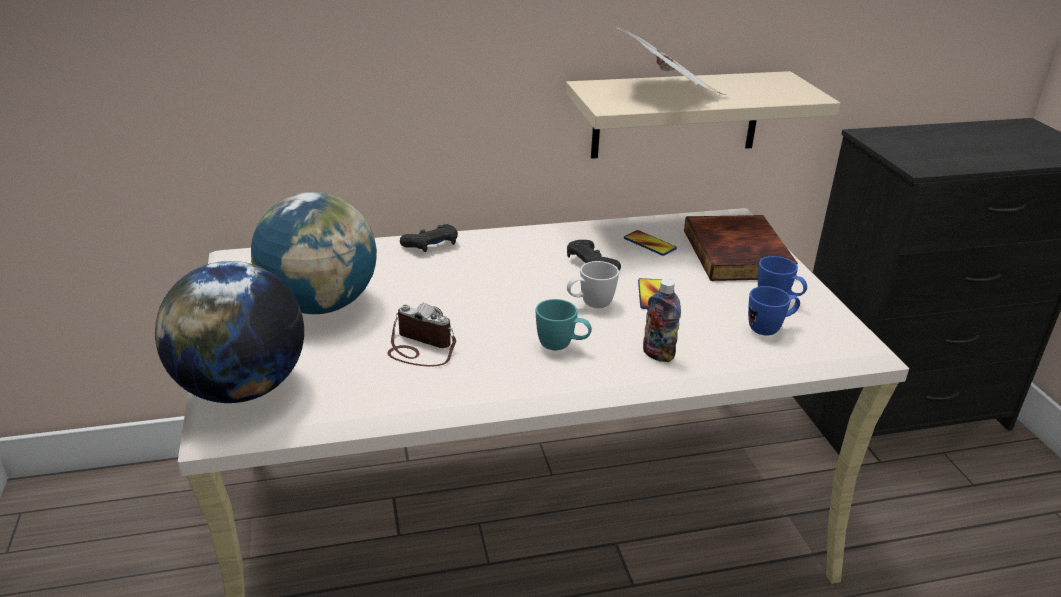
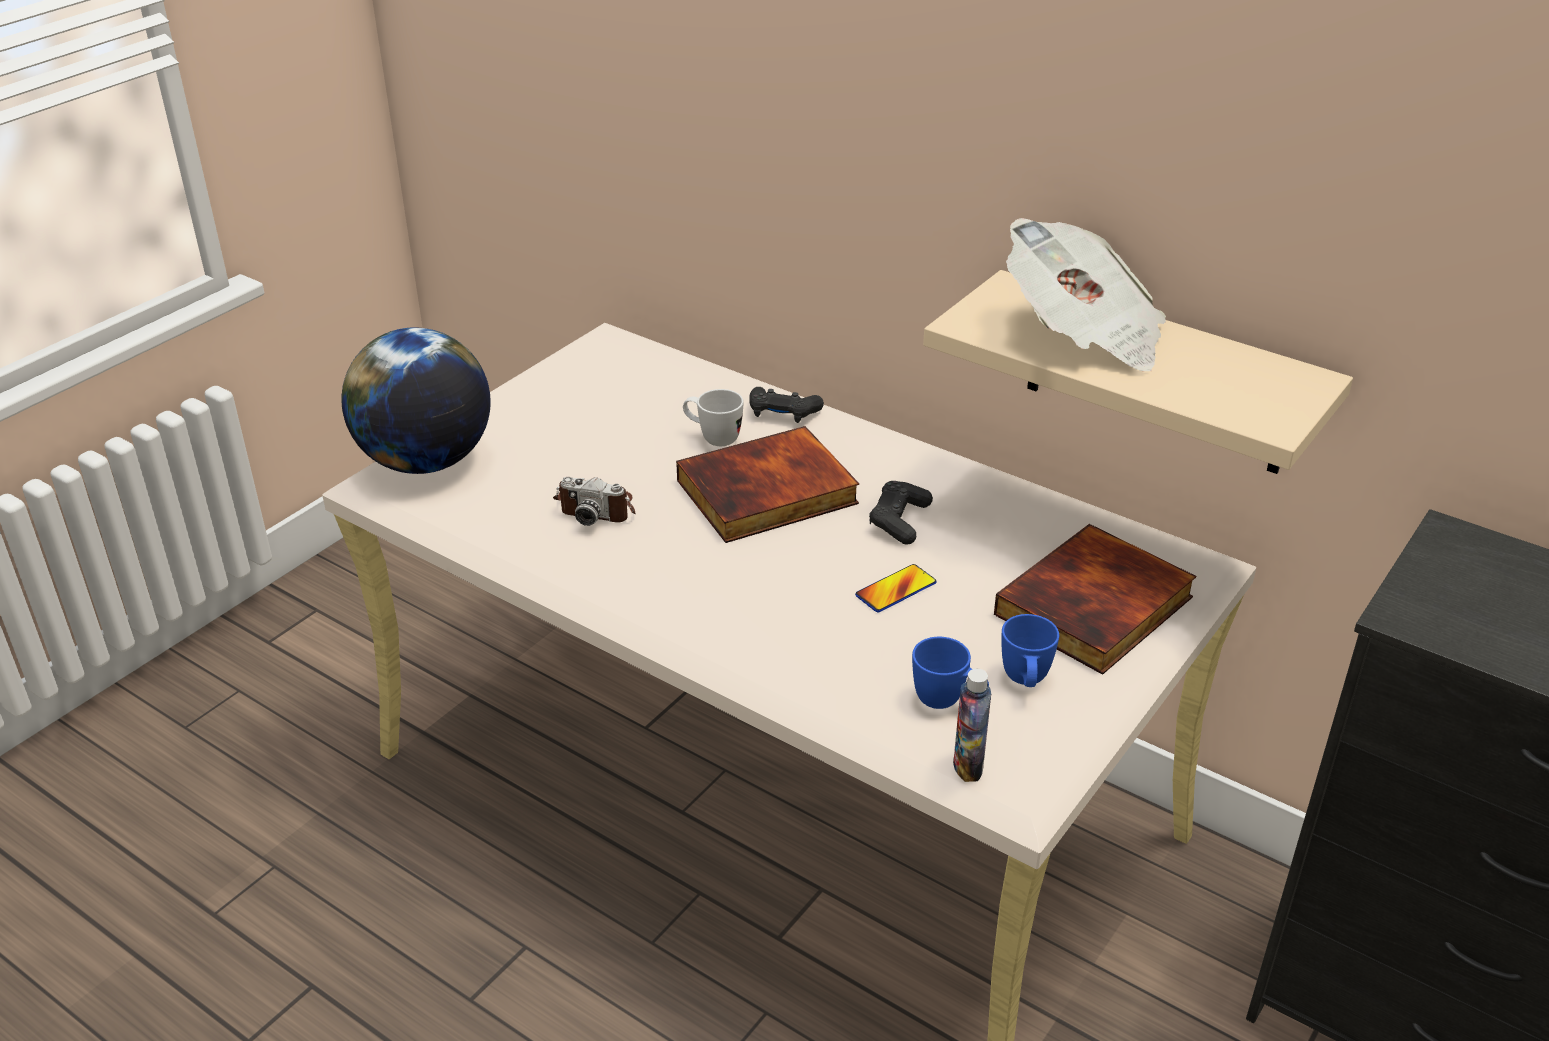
camera: 50 degrees right, 5 degrees up
(320, 305) = (592, 421): globe -> none
(420, 348) = (597, 508): camera -> camera turned 120 degrees clockwise
(502, 287) = (767, 494): none -> book
(562, 346) = (710, 583): turquoise mug -> none
(590, 305) = (814, 561): white mug -> white mug (713, 438)
(649, 244) = (1011, 535): phone -> none
(658, 355) = (779, 648): bottle -> bottle (968, 766)

